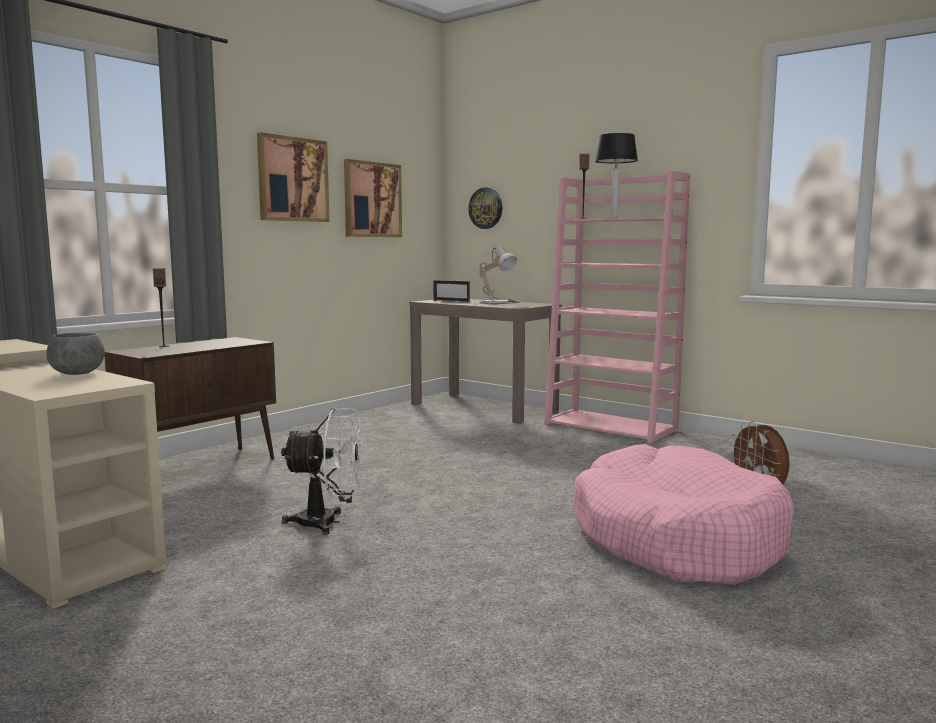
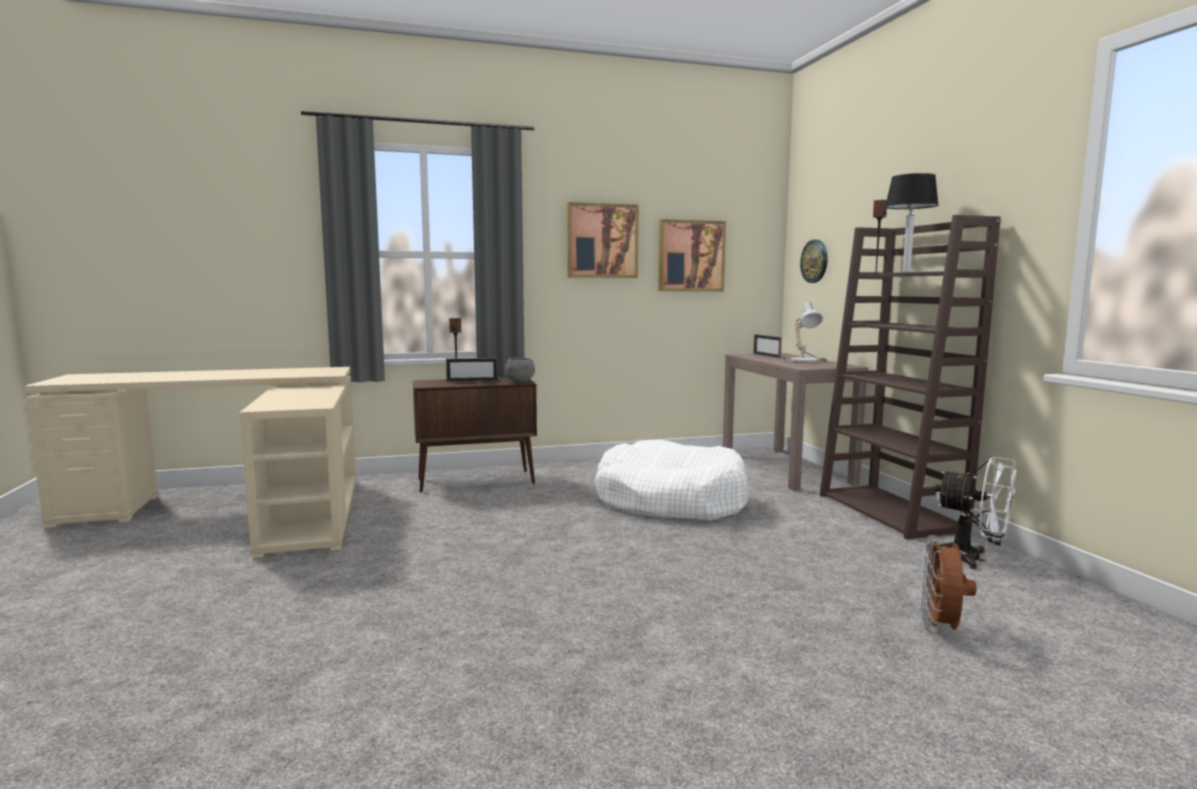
camera: 35 degrees right, 0 degrees up
(77, 374) = (319, 396): grey bowl -> grey bowl (519, 381)
(189, 346) = (472, 381): none -> picture frame
(327, 523) = (483, 544): white fan -> white fan (972, 559)
(436, 449) = (670, 501): none -> white dog bed
(612, 427) = (891, 512): pink bookcase -> brown bookcase
(676, 539) = (742, 648): pink dog bed -> none

